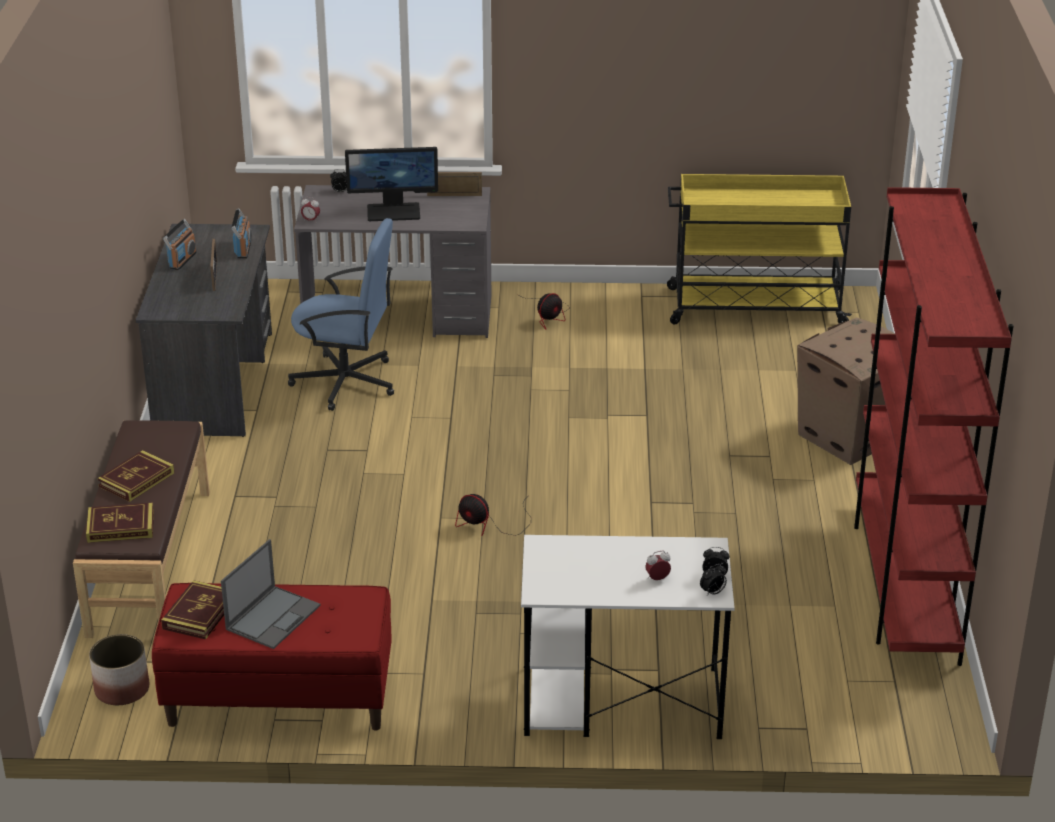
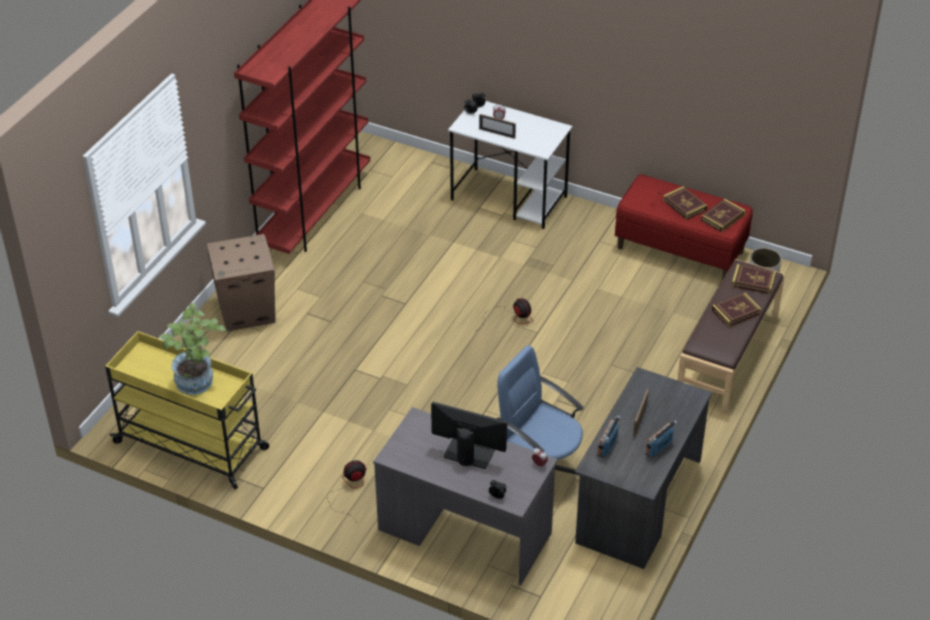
camera: 155 degrees left, 10 degrees up
(273, 617) = (684, 205): laptop -> book
(454, 195) = (408, 459): picture frame -> picture frame (497, 133)
(737, 203) = (198, 384): none -> potted plant

